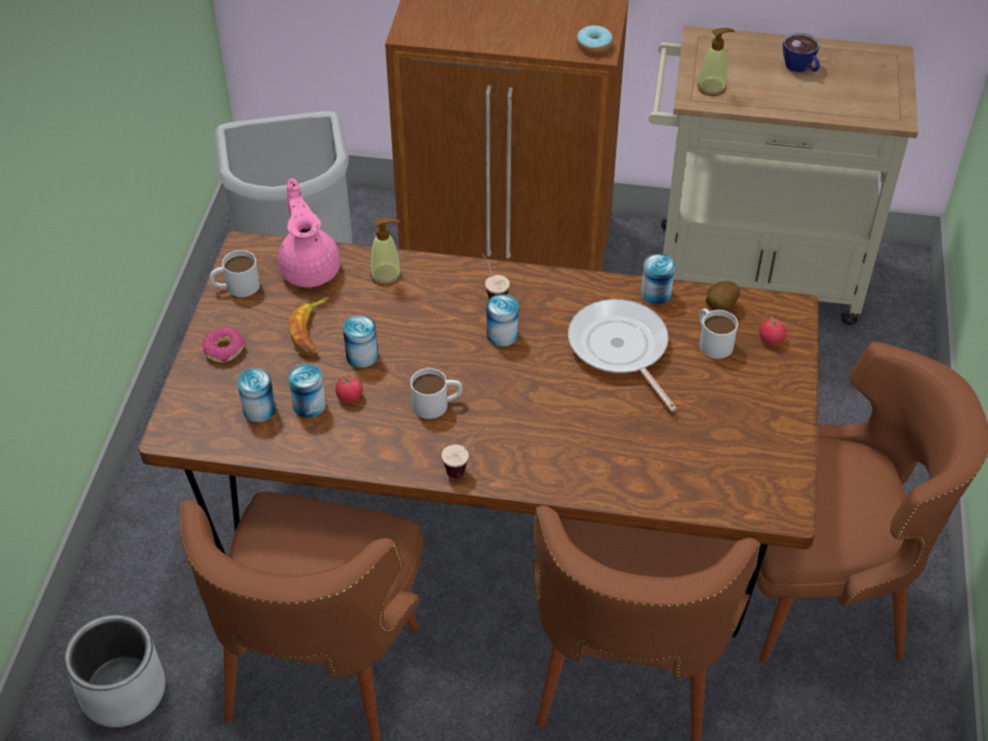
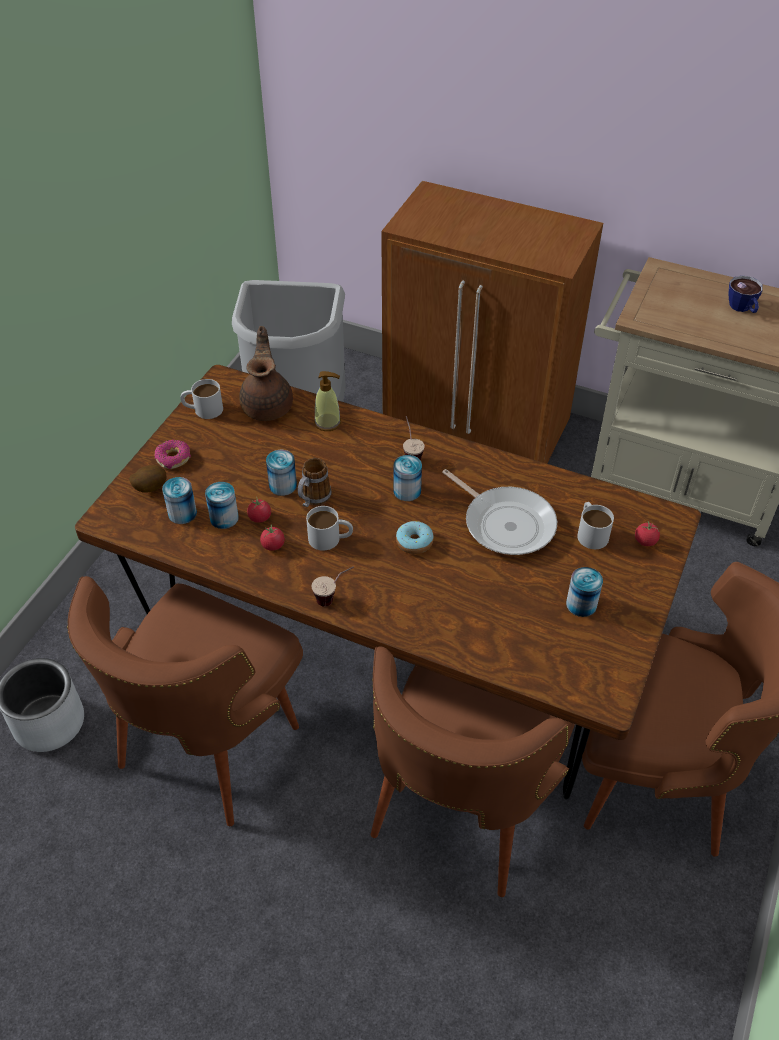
camera: 15 degrees right, 0 degrees up
(310, 268) = (268, 405): pink teapot -> brown teapot
(311, 331) = (249, 457): banana -> none
(376, 424) = (273, 545): none -> tomato
(401, 364) = (313, 499): none -> mug
(594, 45) = (558, 259): donut -> donut (414, 542)
(620, 349) = (505, 523): frying pan -> frying pan turned 150 degrees clockwise
(656, 293) = (554, 481): can -> can (581, 604)
(712, 88) = (656, 312): soap dispenser -> none
(719, 307) = (607, 504): potato -> potato (149, 488)

